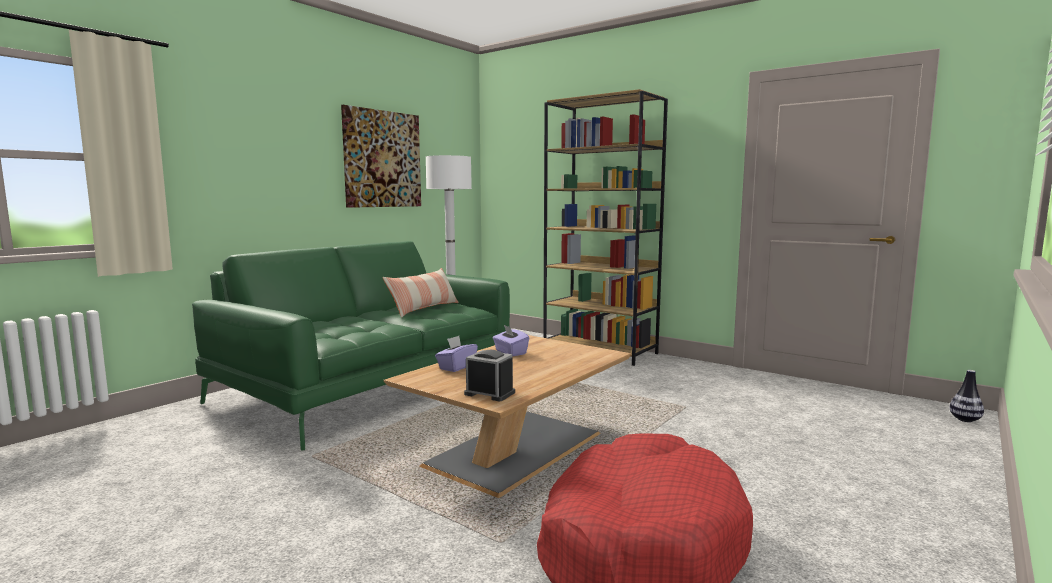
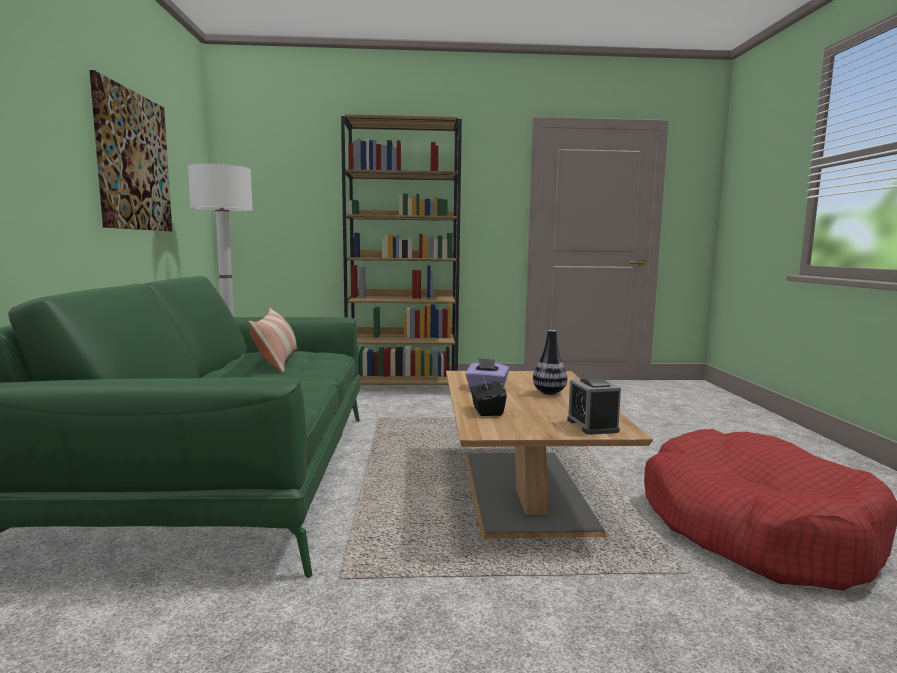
camera: 40 degrees left, 0 degrees up
(456, 367) = (487, 411): purple tissue box -> black tissue box
(489, 393) = (592, 425): alarm clock -> alarm clock turned 90 degrees counterclockwise
(965, 420) = (703, 388): vase -> vase (549, 392)

